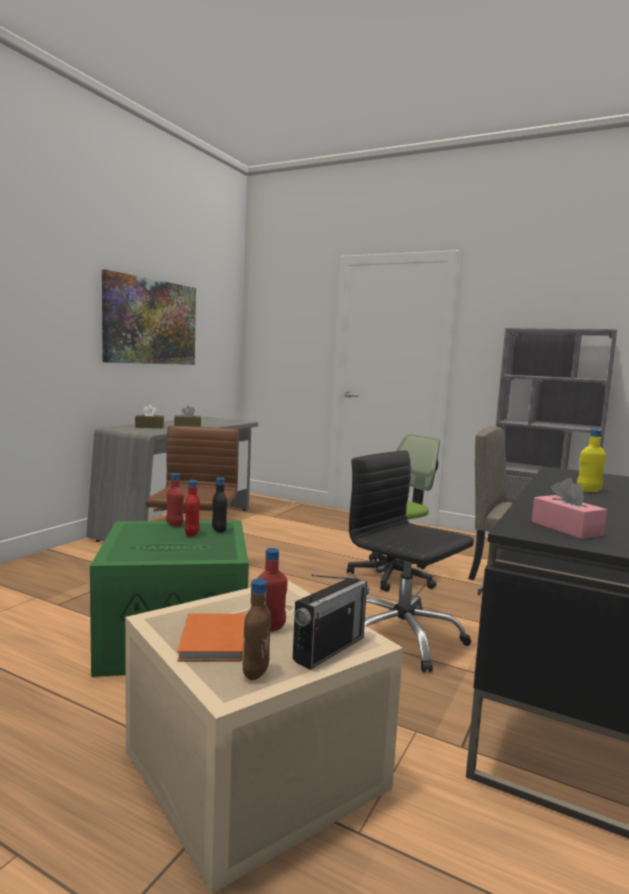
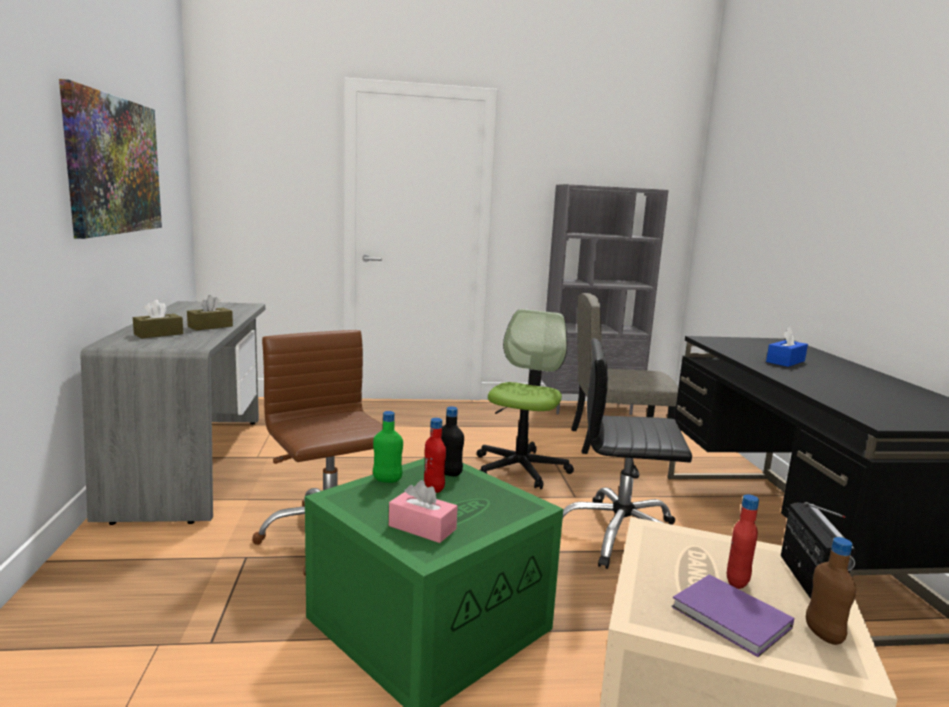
camera: 35 degrees left, 5 degrees up
(174, 525) = (387, 480): red bottle -> green bottle
(211, 642) = (732, 619): orange book -> purple book
(566, 528) = (889, 410): pink tissue box -> pink tissue box (422, 527)
(588, 491) = (785, 361): yellow bottle -> blue tissue box

